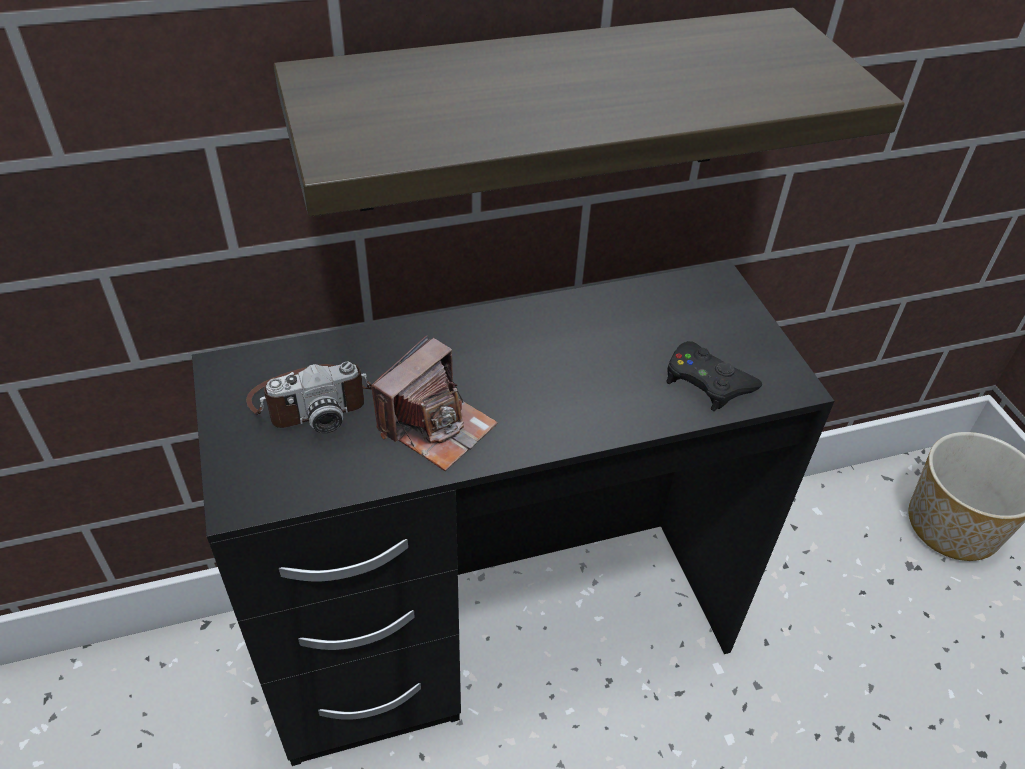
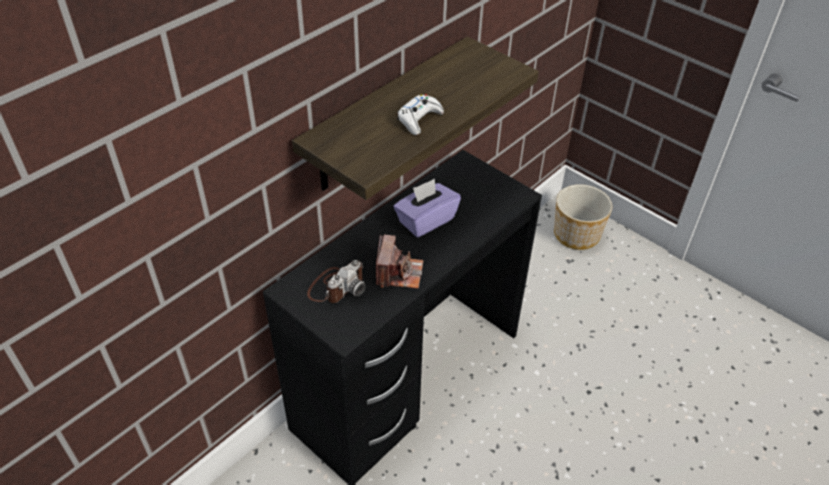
camera: 30 degrees left, 0 degrees up
(548, 105) = (419, 119): none -> white game controller
(564, 354) = (426, 220): none -> purple tissue box
(707, 382) = (490, 207): black game controller -> none

